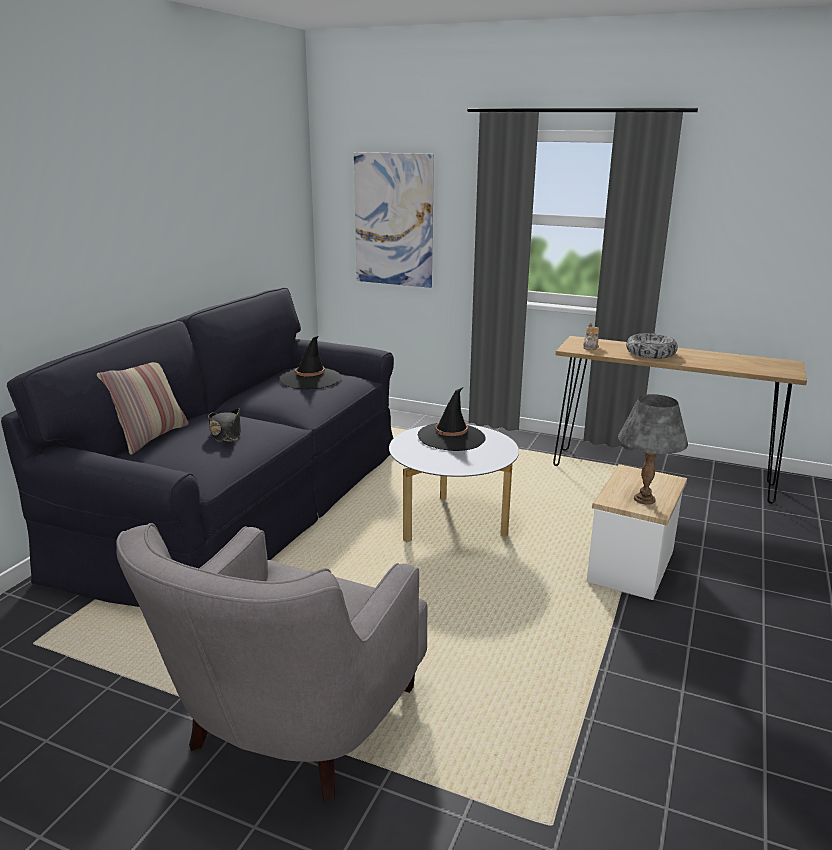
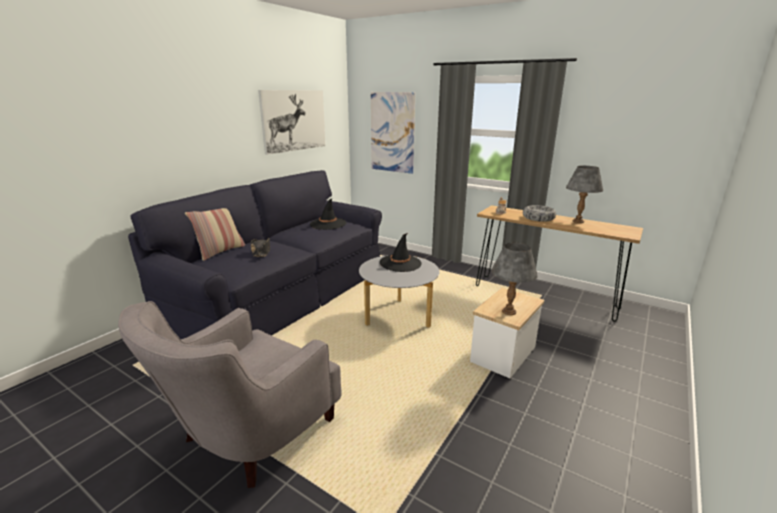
camera: 10 degrees right, 0 degrees up
(235, 204) = (294, 120): none -> picture
(710, 356) = (578, 221): none -> grey table lamp

